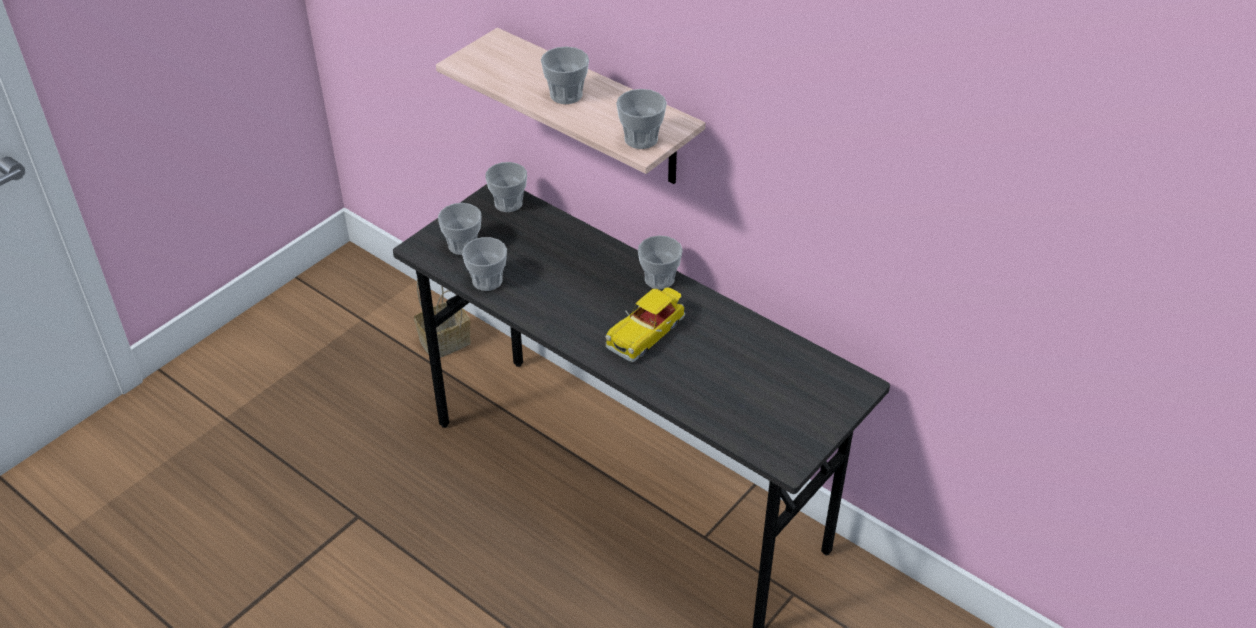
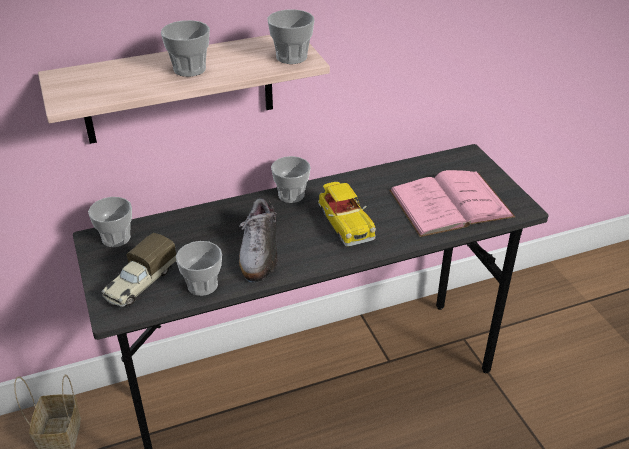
camera: 60 degrees left, 5 degrees down
(463, 245) = (140, 284): cup -> toy truck
(557, 295) = (259, 252): none -> shoe
(746, 400) = (450, 203): none -> pink book

